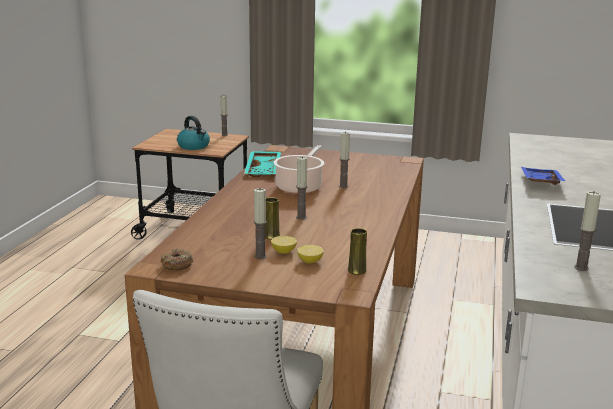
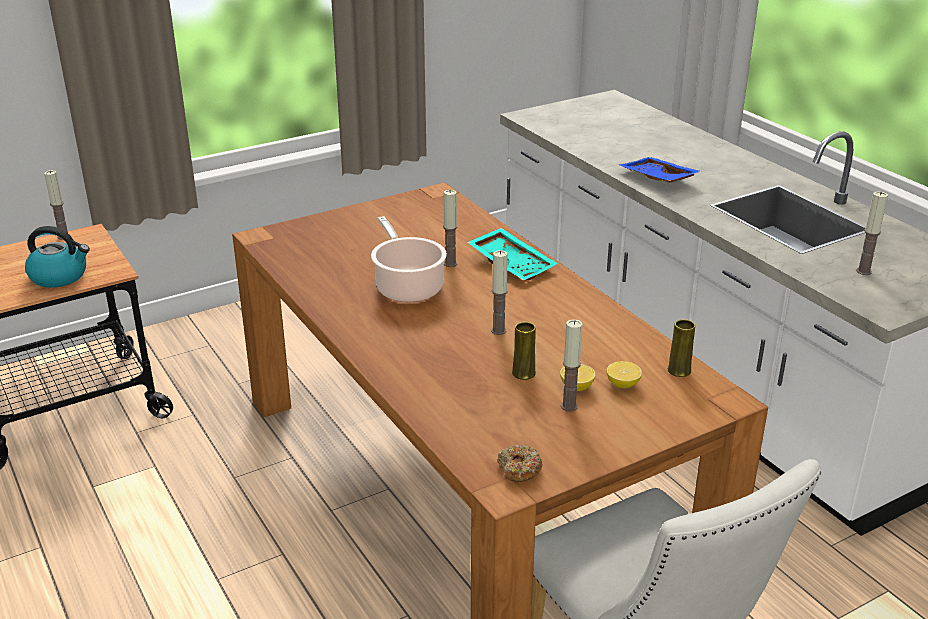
camera: 45 degrees left, 10 degrees up
(264, 170) = (314, 280): turquoise tray -> turquoise tray (513, 263)

